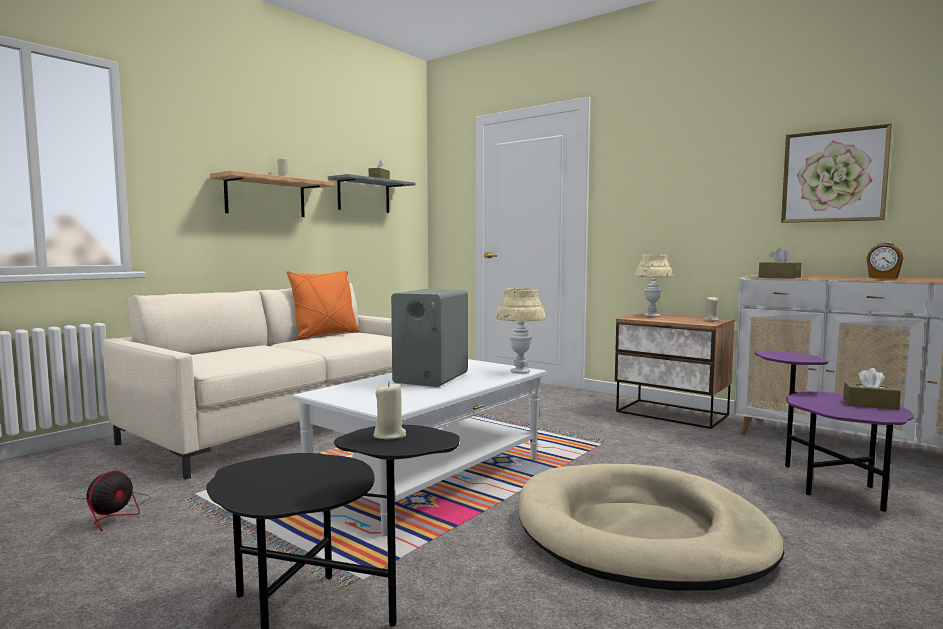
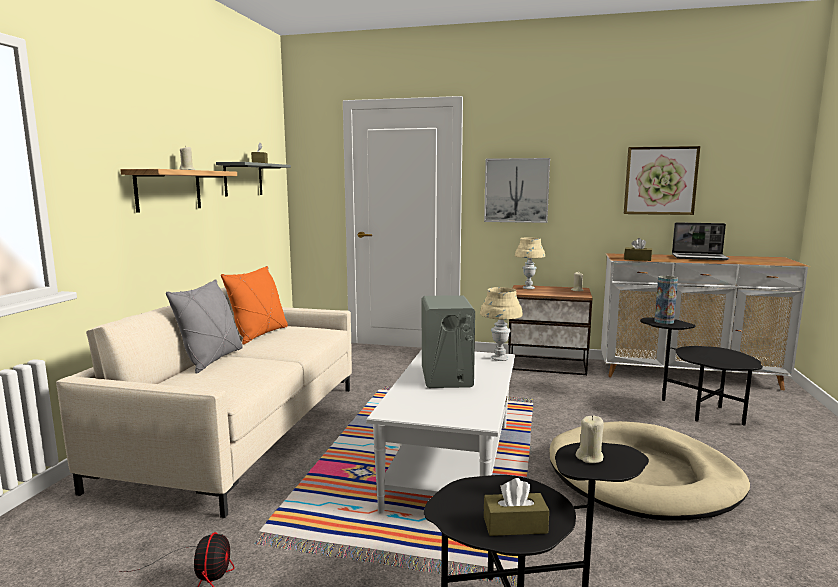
camera: 25 degrees left, 5 degrees up
(252, 346) = (212, 360): none -> grey pillow
(647, 199) = (516, 190): none -> picture
(786, 355) = (664, 321): none -> vase
(824, 484) = (696, 410): purple side table -> black side table
(870, 404) = (727, 354): brown tissue box -> brown tissue box (515, 525)
(883, 277) = (700, 257): alarm clock -> laptop

